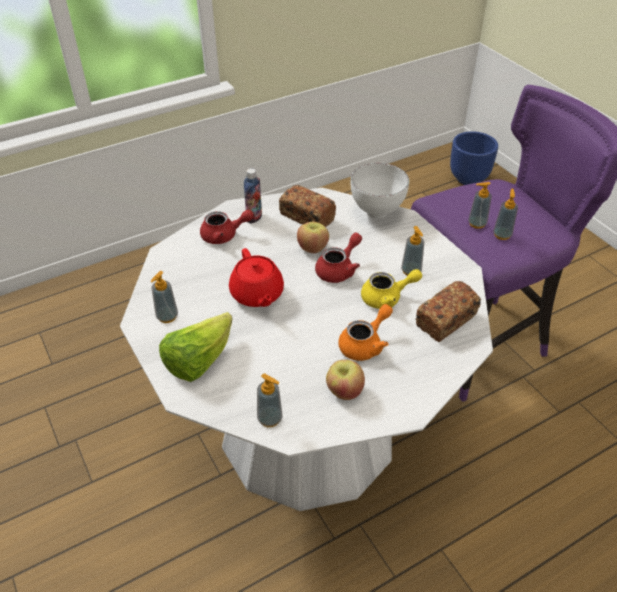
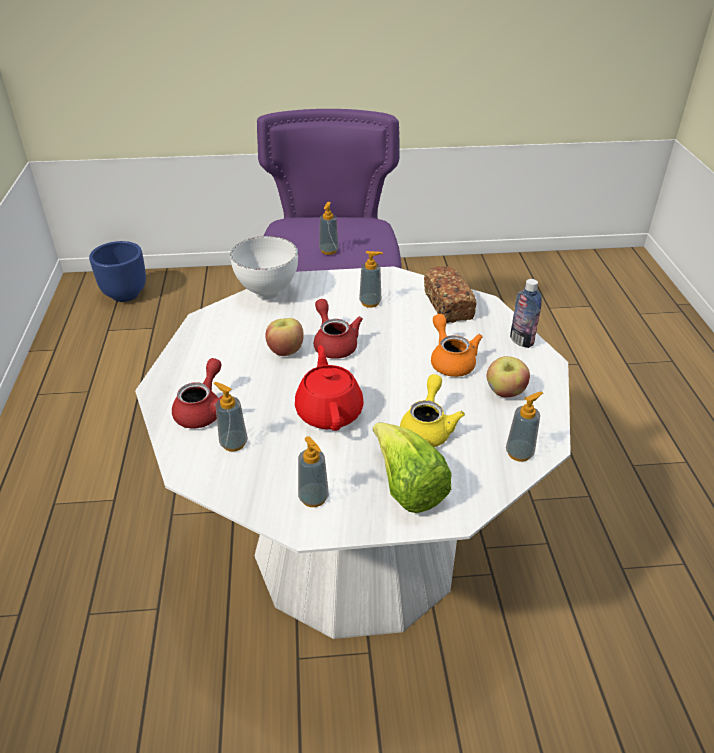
camera: 65 degrees left, 5 degrees down
(254, 217) = (192, 377): bottle -> bottle (521, 341)
(257, 294) = (329, 411): red teapot -> red teapot turned 105 degrees counterclockwise
(307, 217) = (230, 339): bread -> none
(387, 298) = (397, 328): yellow teapot -> yellow teapot (428, 428)
(502, 235) = (355, 244): soap dispenser -> soap dispenser (233, 443)

